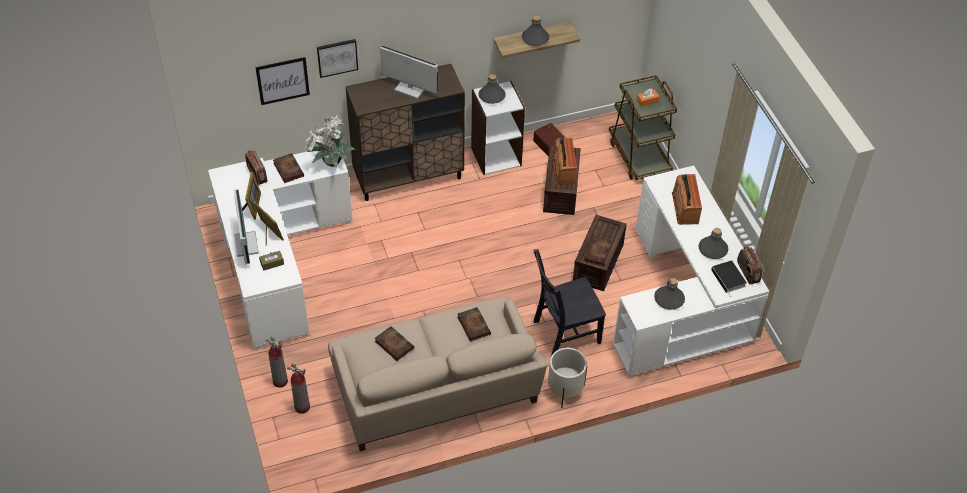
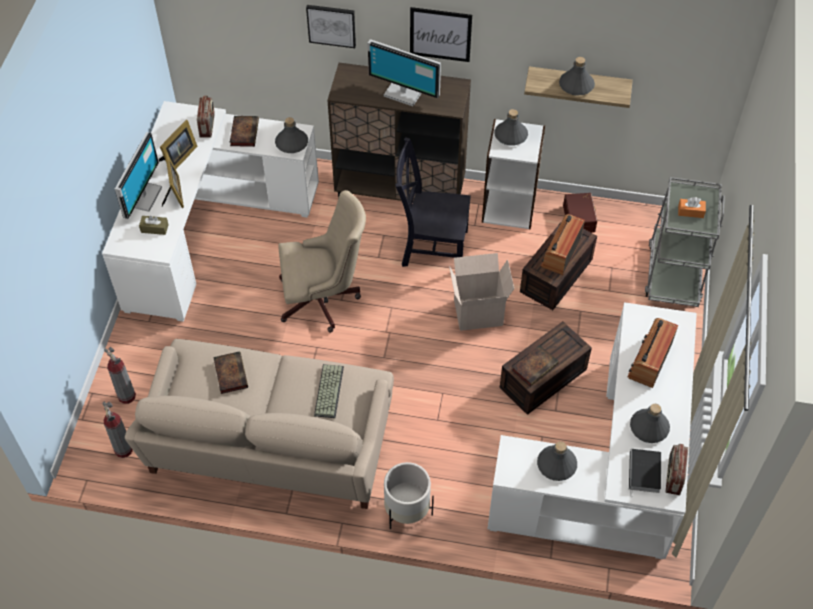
camera: 30 degrees right, 5 degrees up
(280, 381) = (124, 358): fire extinguisher -> fire extinguisher (123, 449)
(282, 80) = (266, 31): picture -> picture (440, 34)
(330, 163) = (292, 143): potted plant -> grey bottle
(405, 276) = (323, 300): none -> beige office chair
(409, 89) = (404, 92): monitor -> monitor turned 150 degrees clockwise
(473, 325) = (328, 390): book -> keyboard
(523, 237) = (478, 311): none -> cardboard box
(564, 332) = (450, 442): black chair -> black chair (431, 247)
(639, 156) = (673, 273): brown cart -> grey cart

